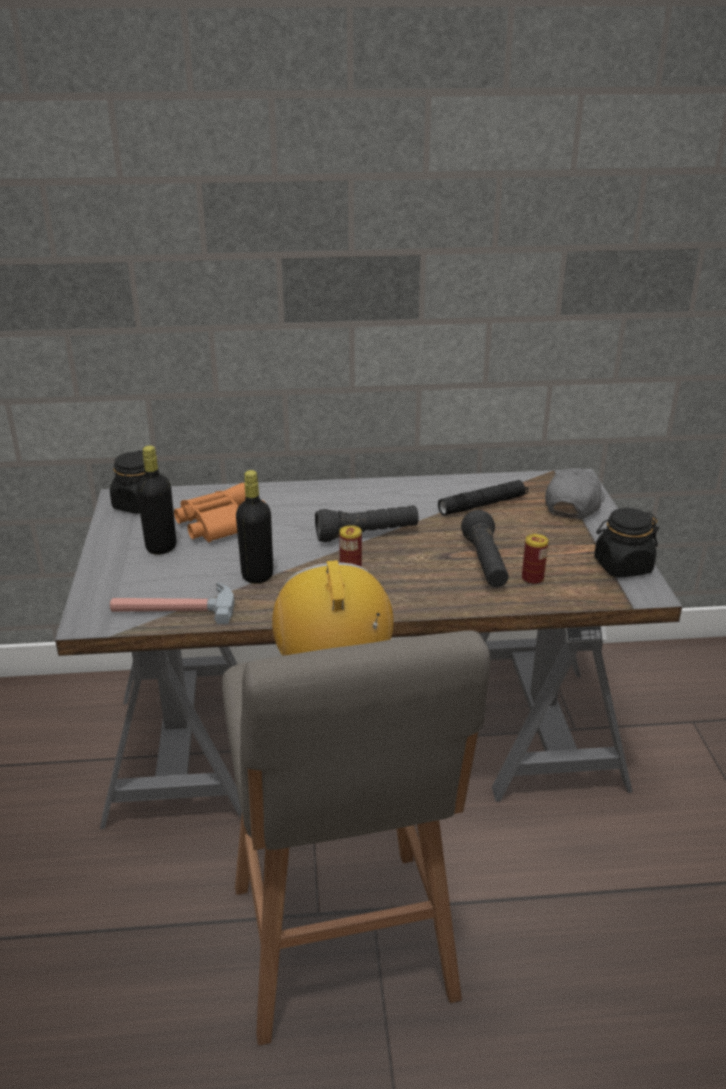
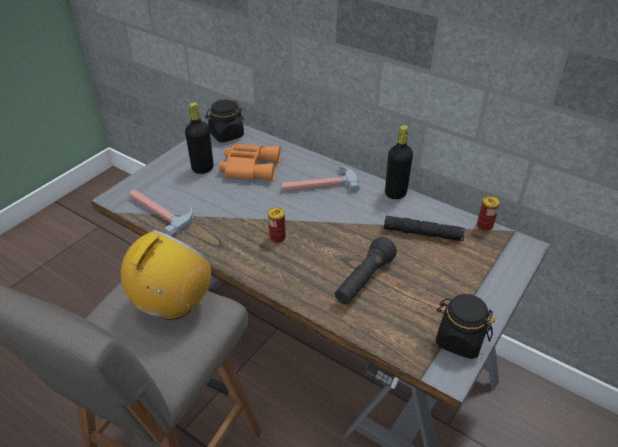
camera: 40 degrees right, 10 degrees up
(257, 575) = (224, 213): black bottle -> black bottle (395, 193)
(323, 507) = (318, 184): none -> hammer
(367, 534) = (319, 217): black flashlight -> none
(532, 578) = (379, 310): can -> can (484, 226)
(574, 504) = (493, 267): grey cap -> none

